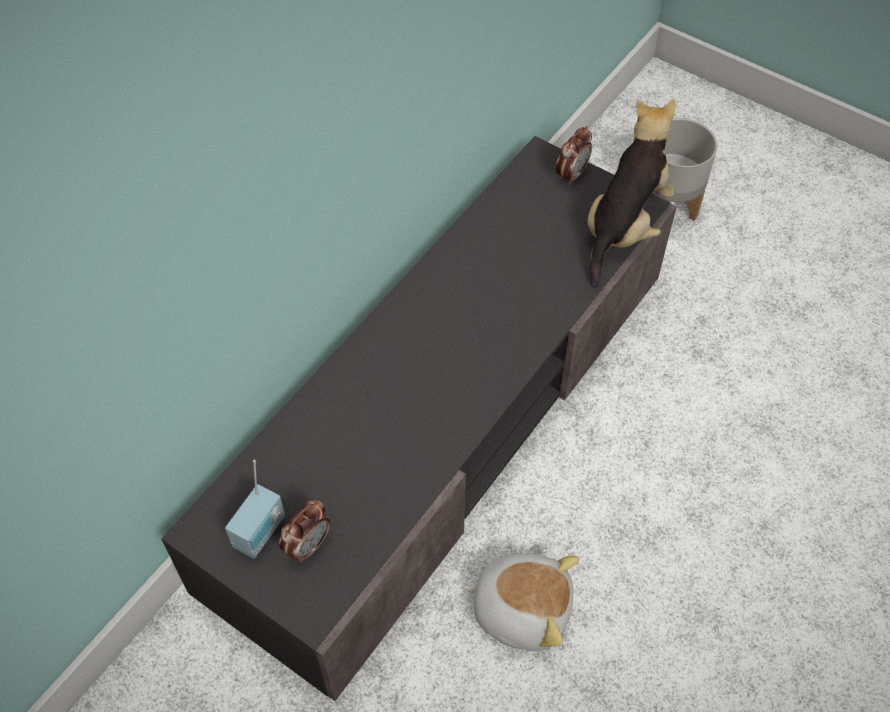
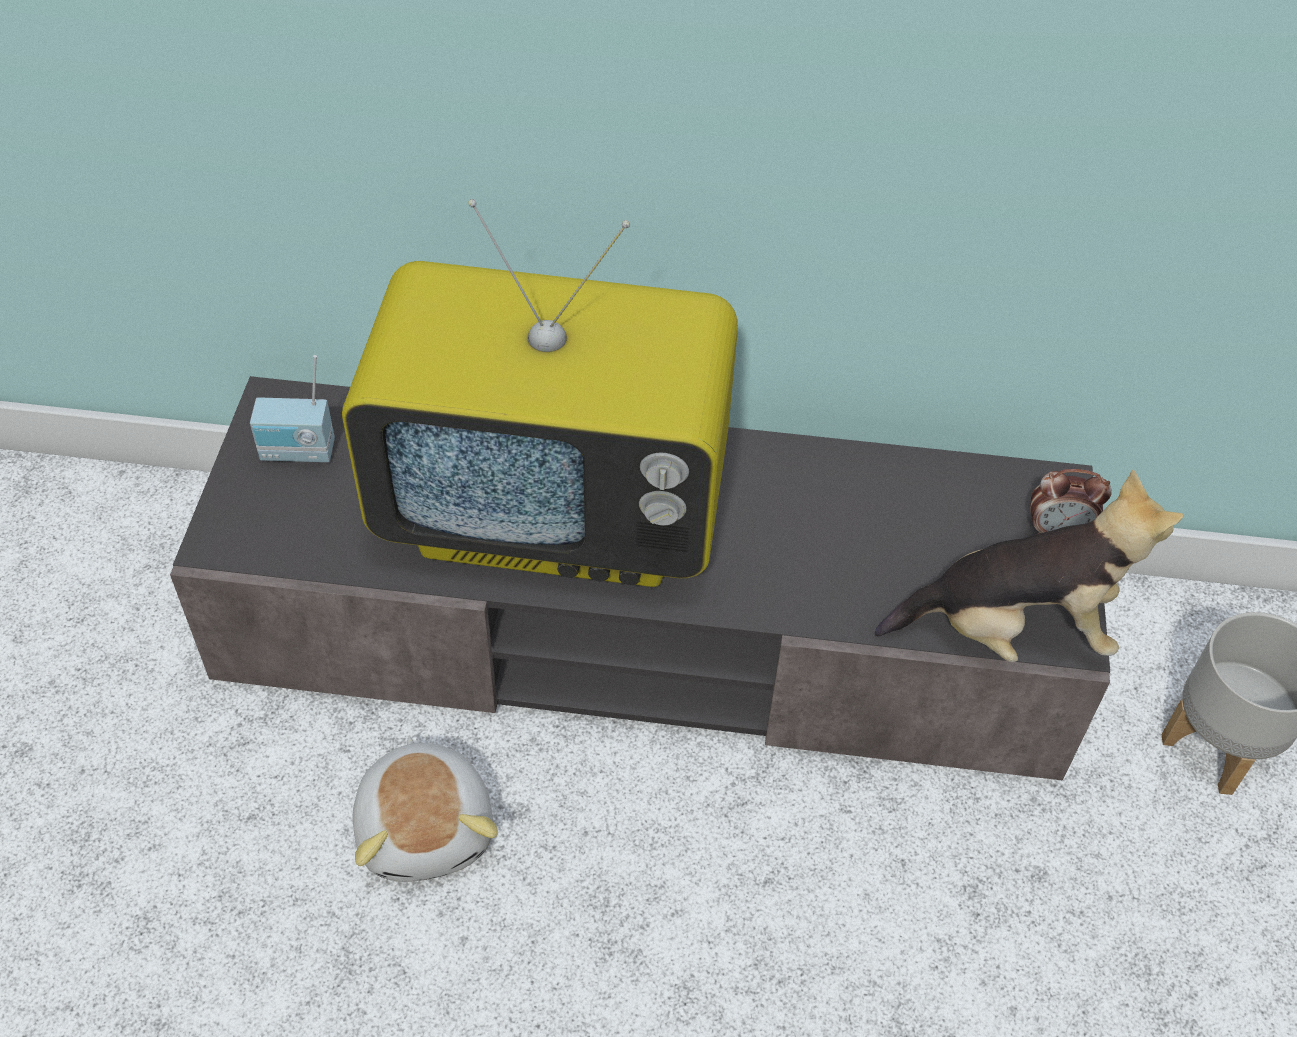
camera: 60 degrees right, 5 degrees down
(308, 545) = (302, 500): alarm clock -> none
(412, 401) = (557, 513): none -> television

